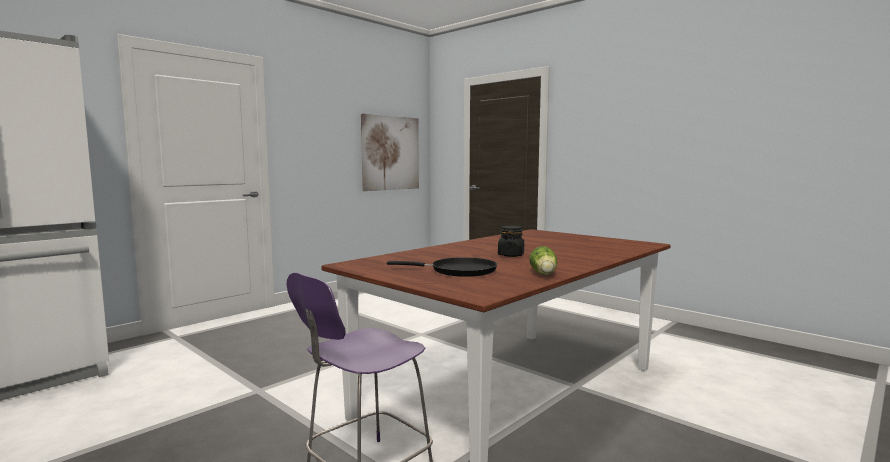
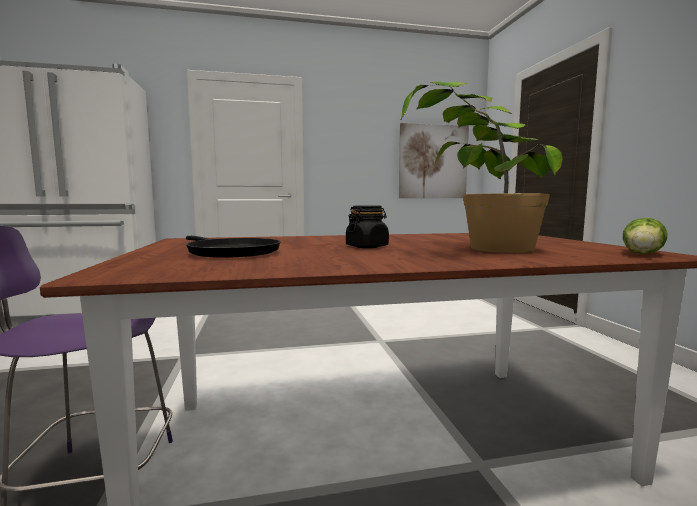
camera: 35 degrees right, 0 degrees up
(544, 274) = (301, 266): lettuce -> lettuce (642, 254)
(573, 251) = (476, 250): none -> potted plant

